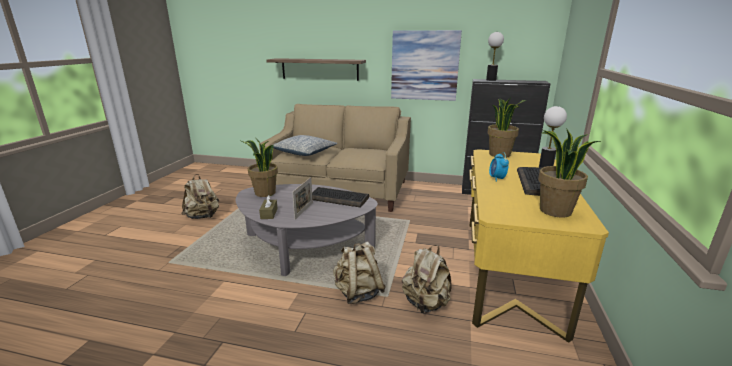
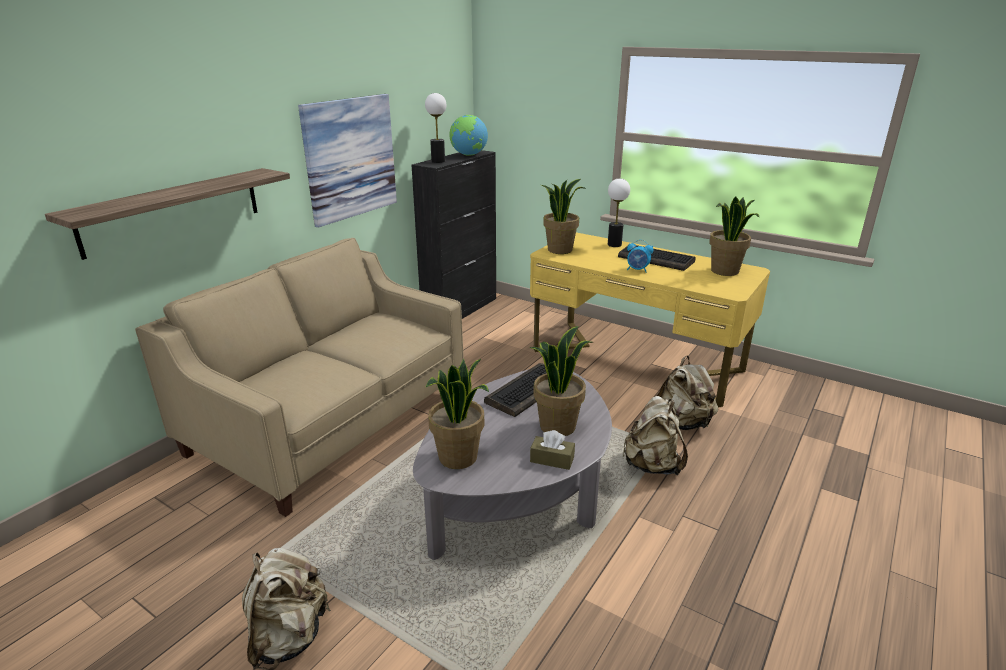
camera: 70 degrees left, 5 degrees up
(304, 211) = (557, 426): picture frame -> potted plant
(305, 152) = (311, 382): pillow -> none
(523, 81) = (468, 155): none -> globe

